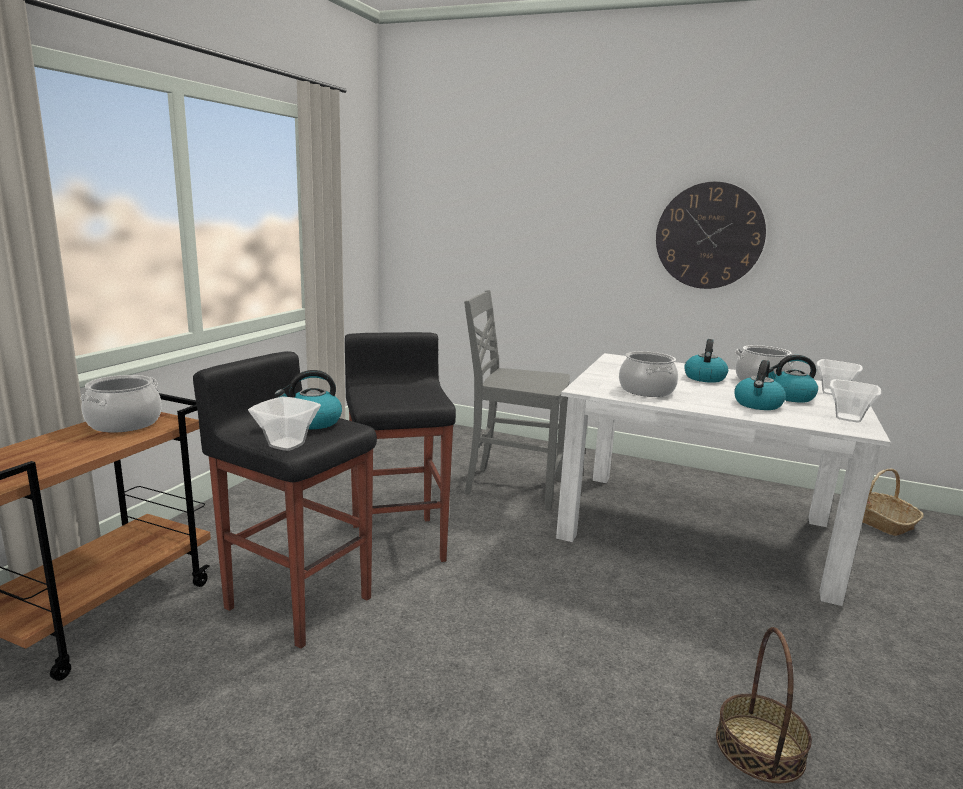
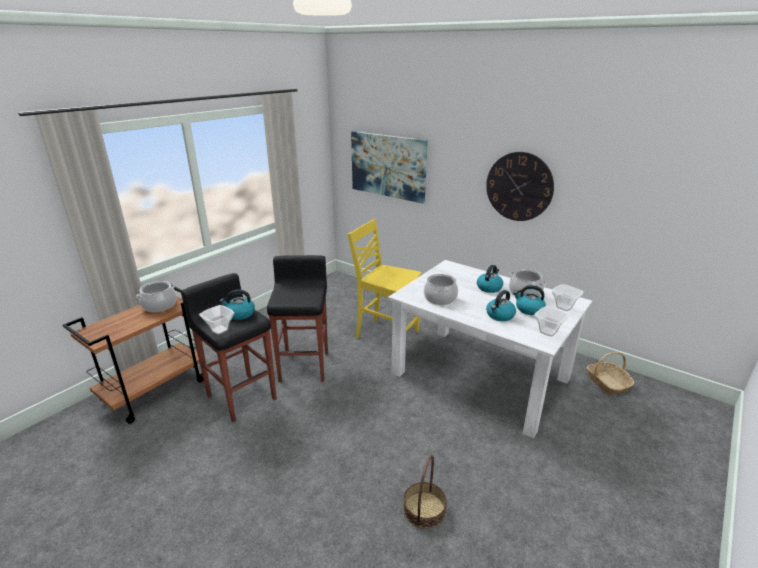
camera: 15 degrees right, 10 degrees up
(484, 224) = (388, 166): none -> picture
(512, 486) = (385, 334): grey chair -> yellow chair

